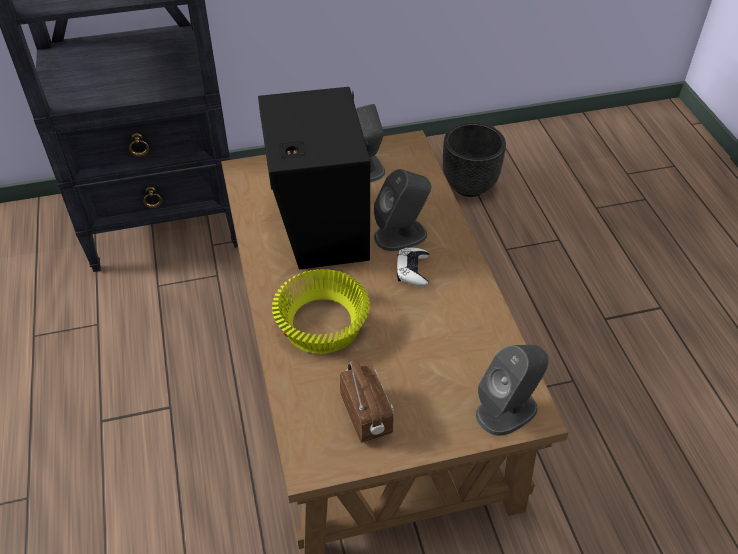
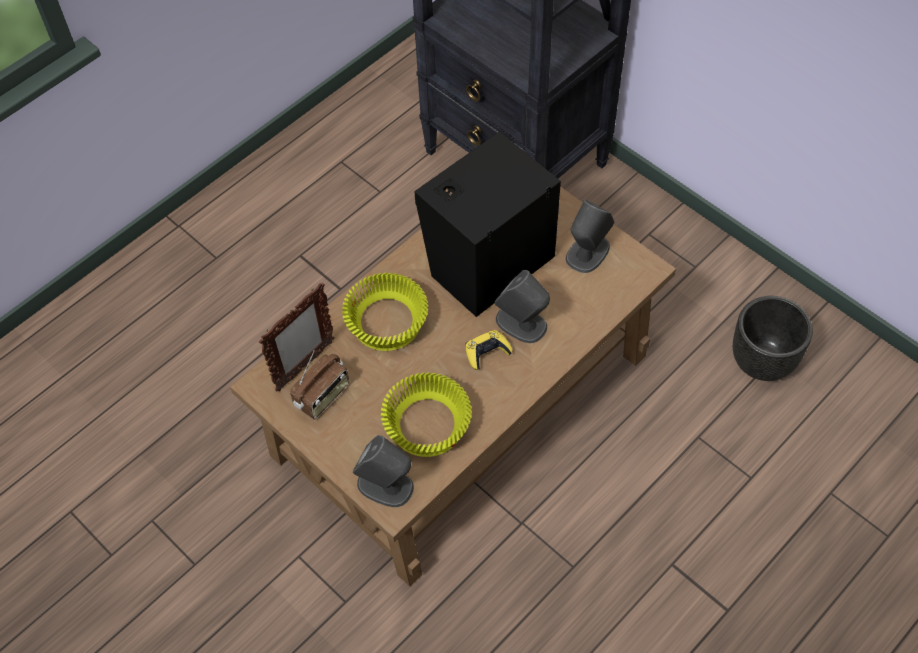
camera: 60 degrees right, 10 degrees up
(318, 413) = (304, 366): none -> picture frame
(412, 270) = (487, 352): white game controller -> yellow game controller
(462, 348) = (427, 427): none -> yellow bowl

